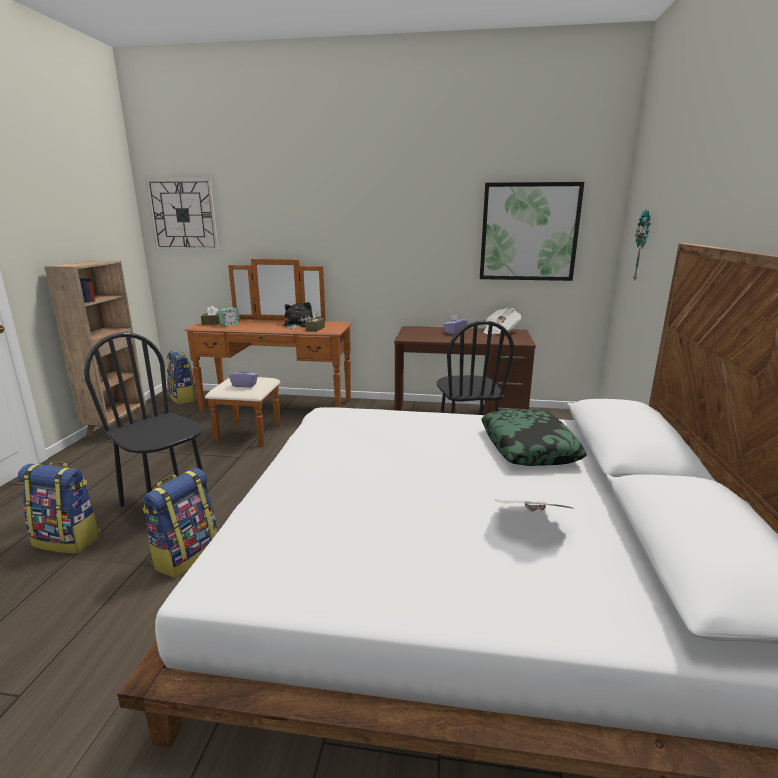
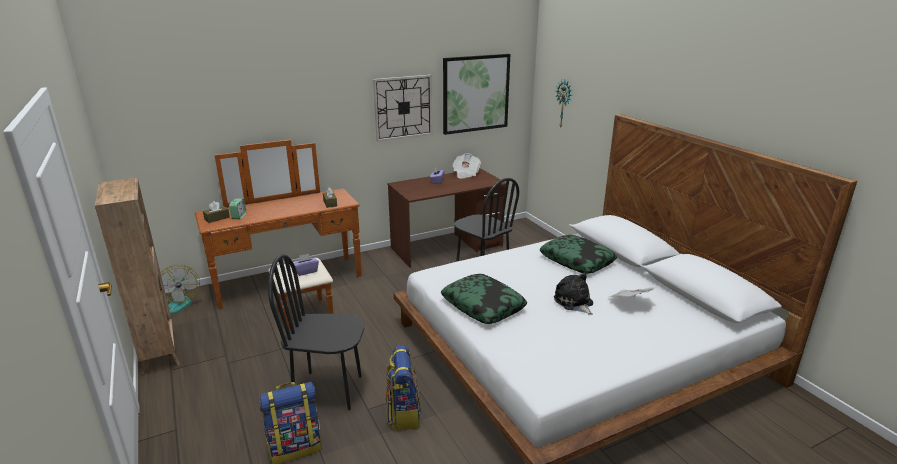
camera: 35 degrees left, 5 degrees up
(183, 215) = (150, 109): wall clock -> wall clock (403, 107)
(184, 398) = (179, 303): backpack -> fan
(297, 325) = (304, 202): plush toy -> plush toy (574, 302)
(324, 456) = (483, 305): none -> pillow

